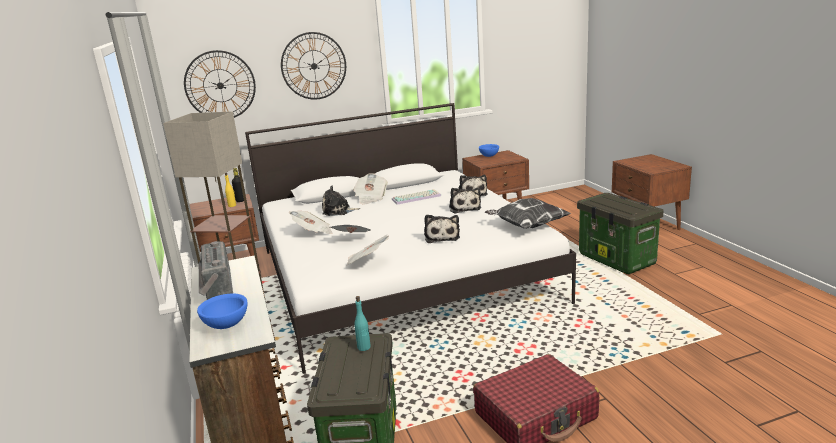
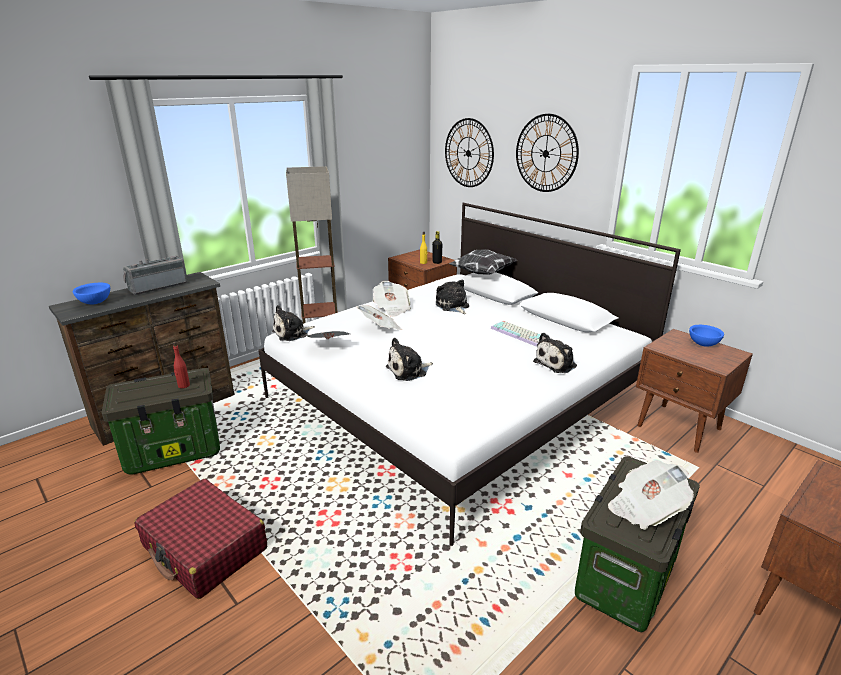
camera: 65 degrees right, 5 degrees up
(364, 347) = (183, 385): turquoise bottle -> red bottle
(370, 198) = (499, 312): newspaper -> newspaper (645, 508)
(464, 208) = (505, 367): plush toy -> plush toy (292, 333)
(526, 226) = (468, 419): pillow -> pillow (482, 273)

